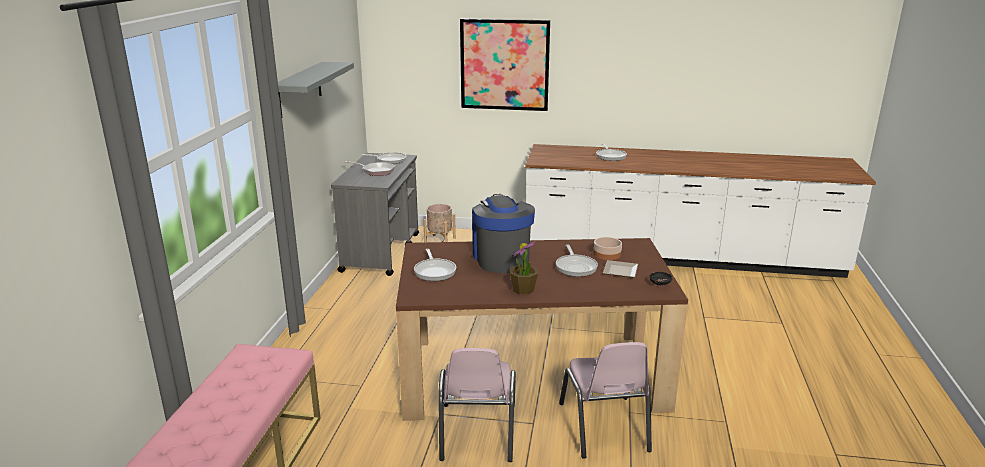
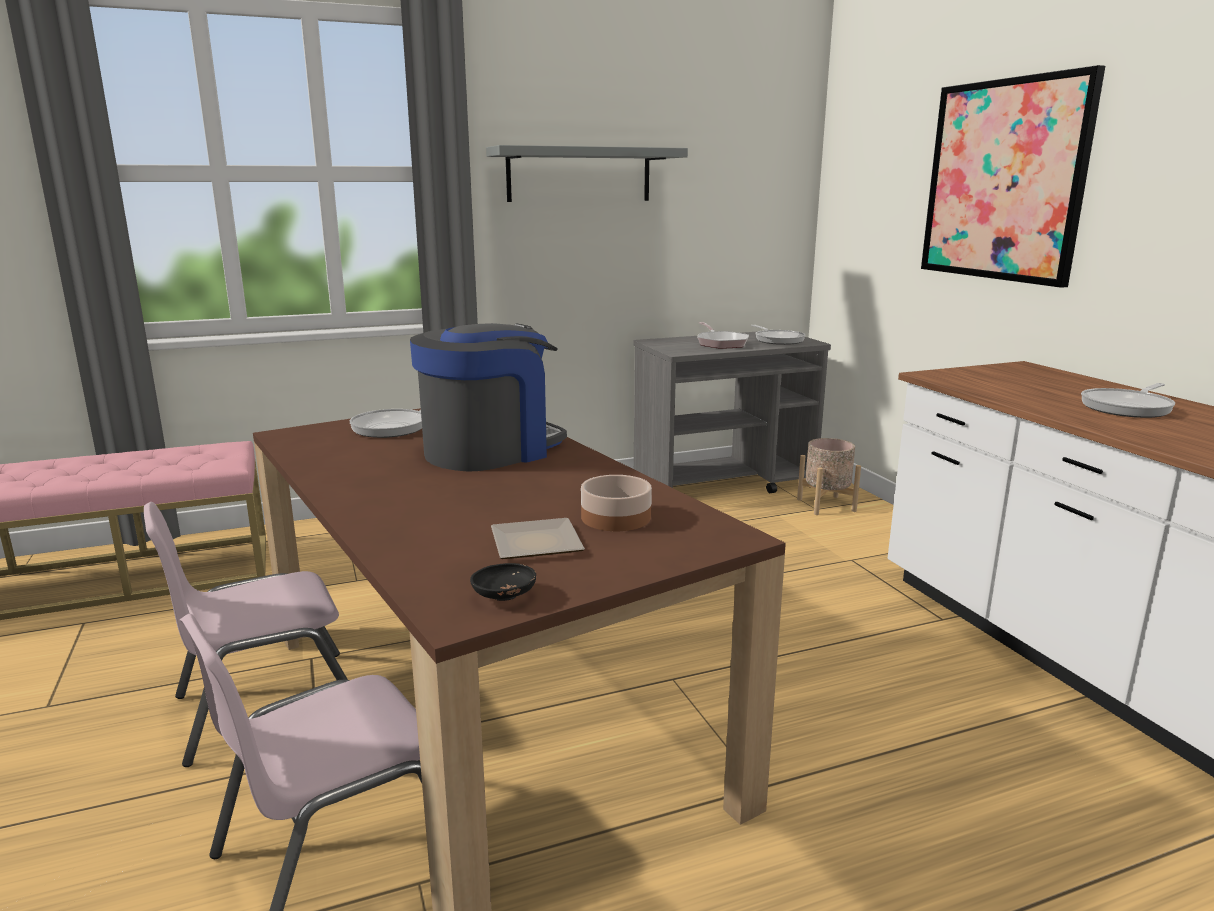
camera: 60 degrees right, 5 degrees down
(523, 290) = (364, 485): potted plant -> none
(575, 267) = (512, 503): frying pan -> none

